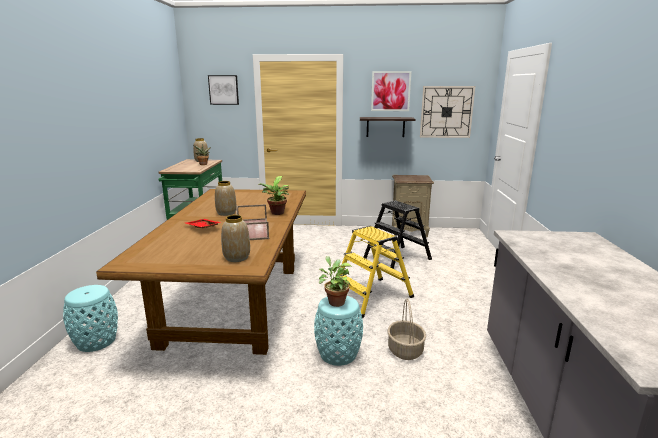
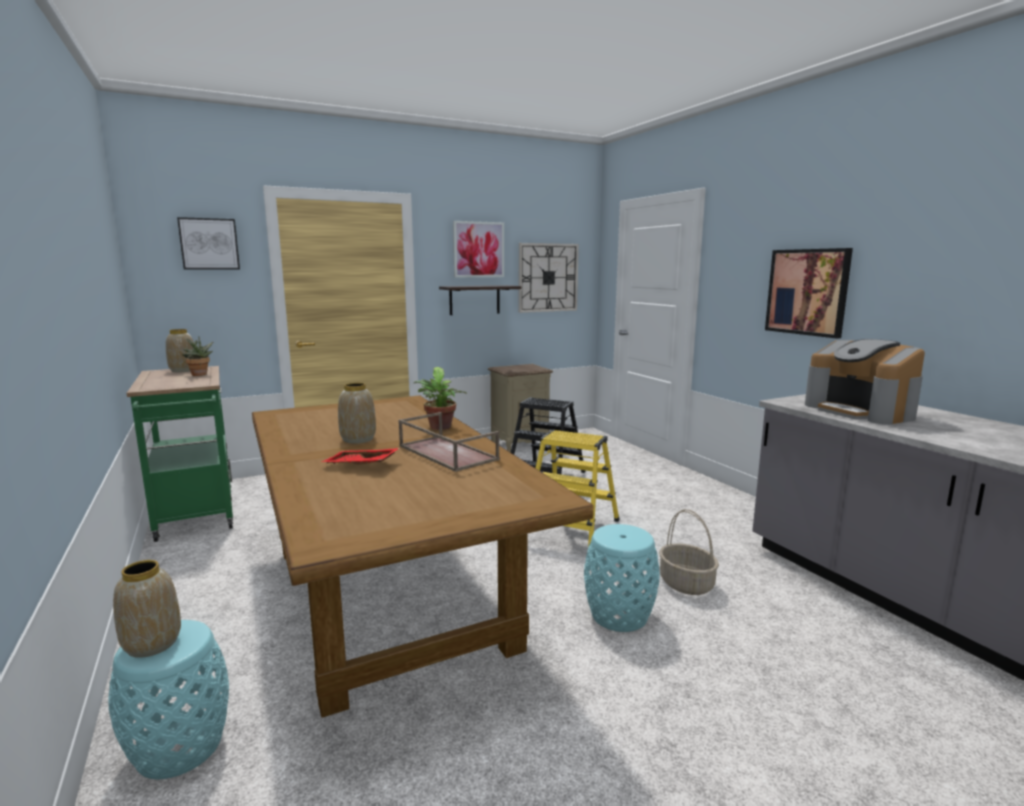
camera: 30 degrees left, 5 degrees down
(237, 257) = (505, 491): vase -> vase (153, 643)
(335, 302) = (615, 535): potted plant -> none
(559, 254) = (860, 411): none -> coffee machine
(593, 142) = (807, 292): none -> picture

